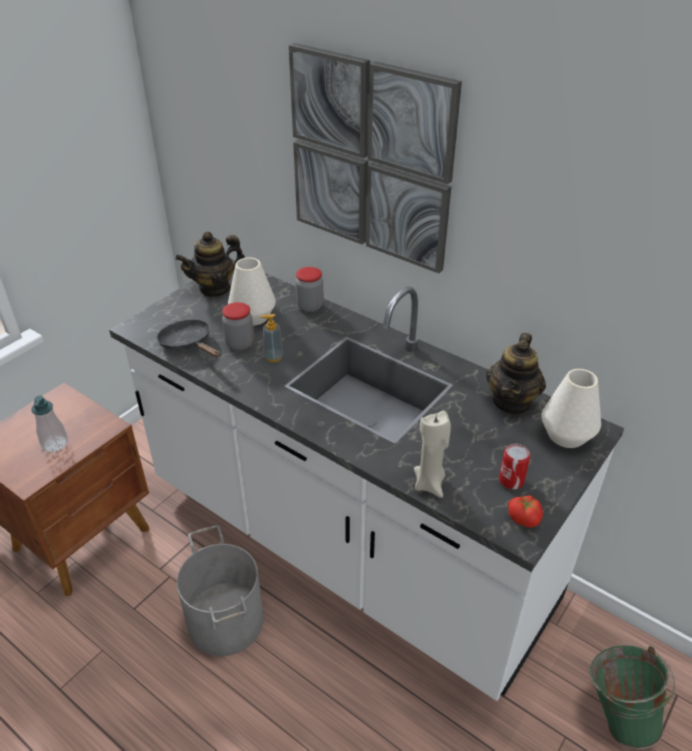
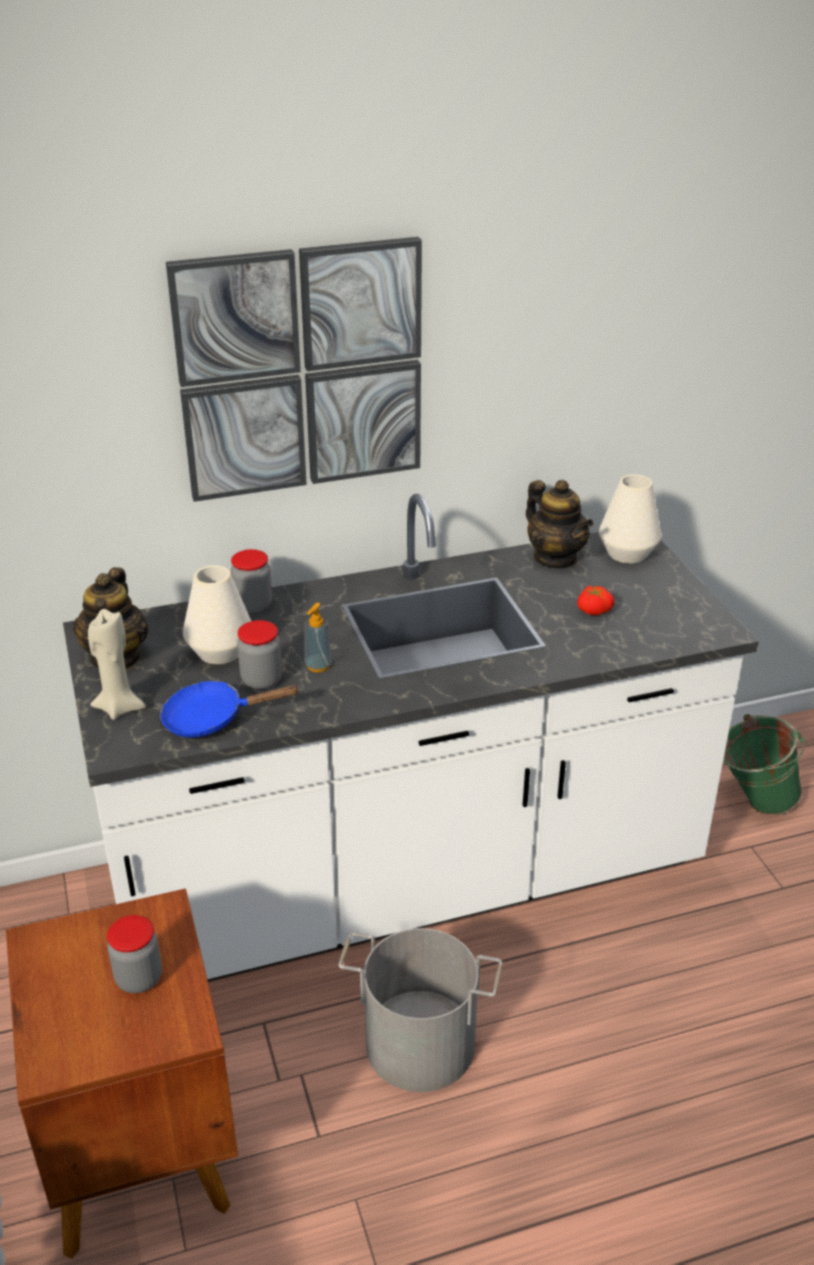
camera: 55 degrees left, 5 degrees down
(55, 443) = (139, 978): soap dispenser -> jar
(188, 344) = (212, 718): black frying pan -> blue frying pan
(430, 484) = (619, 650): beige candle -> beige candle (119, 707)
(511, 480) = (655, 606): can -> none
(524, 517) = (704, 620): tomato -> tomato (593, 609)

